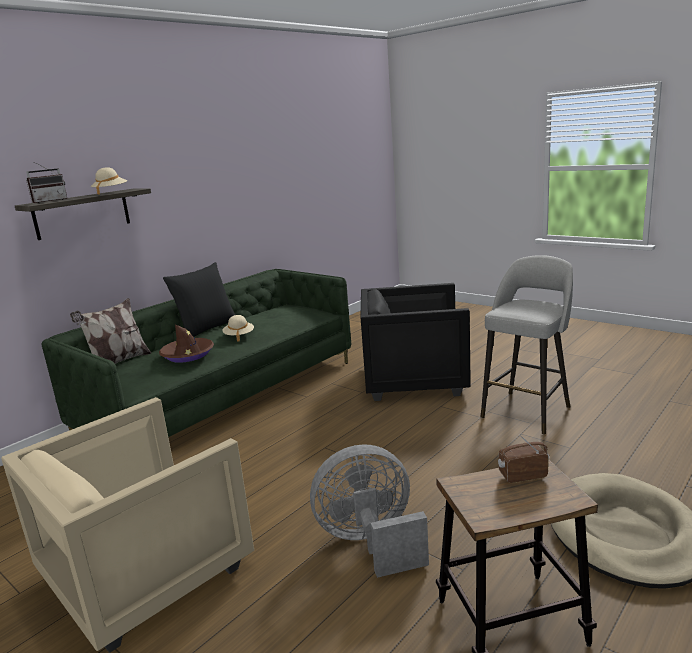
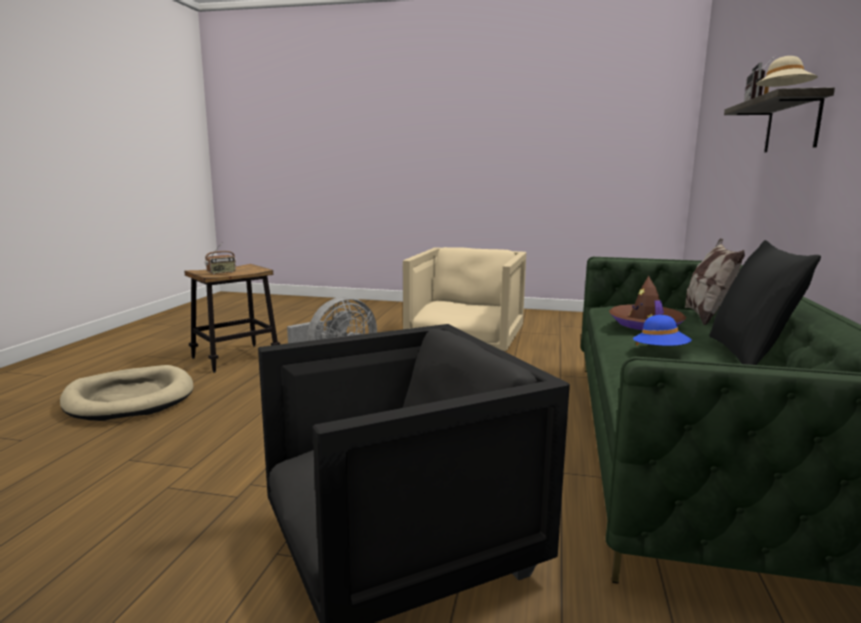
camera: 150 degrees right, 5 degrees down
(239, 336) = (660, 352): beige hat -> blue hat
(527, 411) = (165, 509): grey stool -> none

